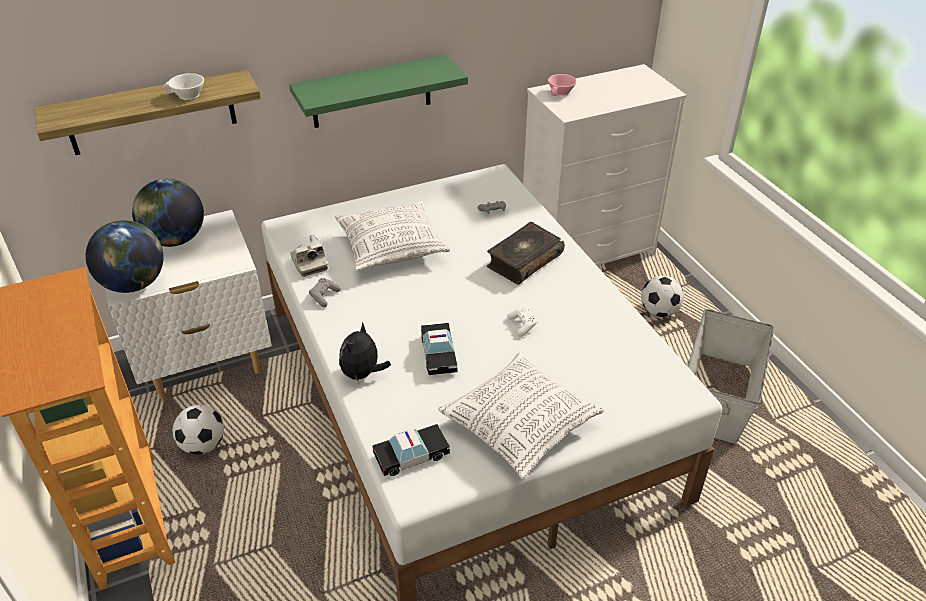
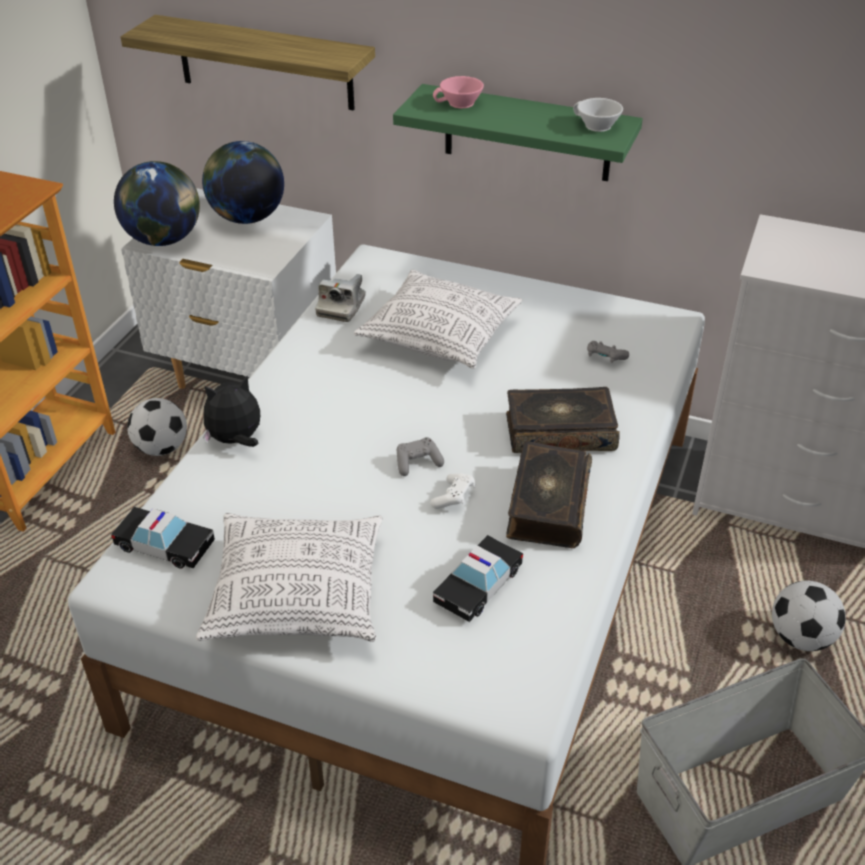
camera: 45 degrees right, 0 degrees up
(187, 95) = (280, 51): white cup -> white cup (595, 126)
(324, 296) = (309, 346): grey game controller -> grey game controller (418, 463)
(438, 354) = (328, 469): toy car -> toy car (478, 586)
(561, 92) = (799, 238): pink cup -> pink cup (460, 104)
(568, 299) = (547, 505): none -> book

